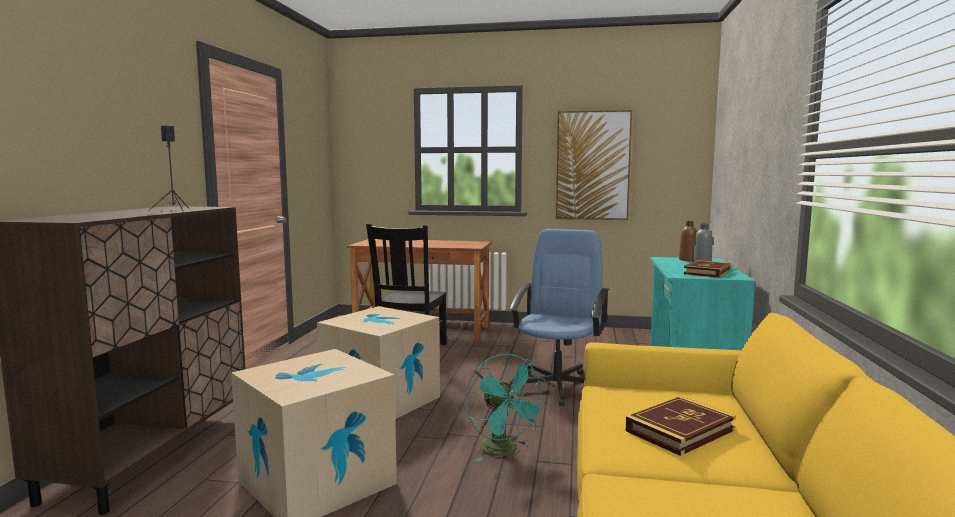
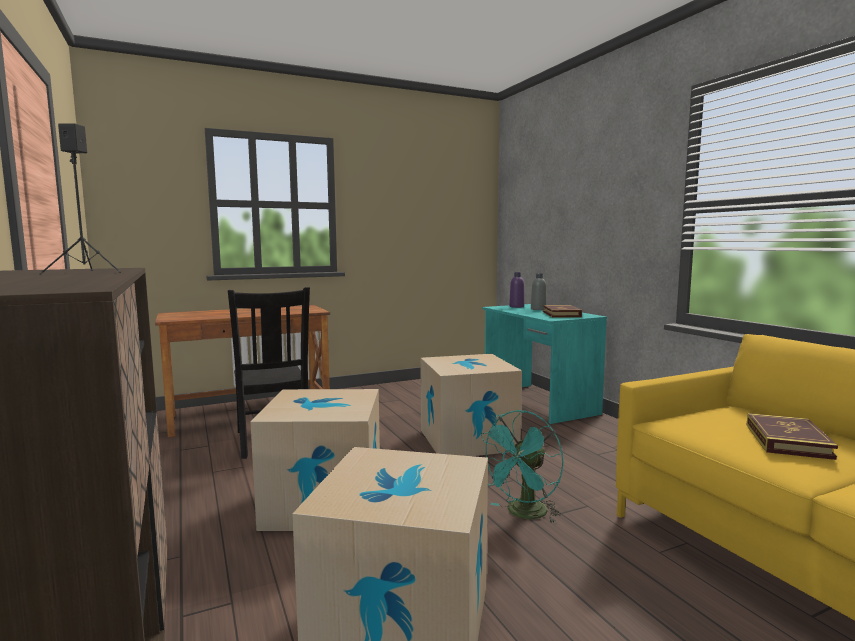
camera: 35 degrees left, 0 degrees up
(504, 452) = (523, 514): turquoise fan -> turquoise fan turned 105 degrees clockwise
(558, 386) = (467, 440): blue office chair -> cardboard box
(592, 165) = (403, 224): picture -> none
(687, 260) = (516, 306): brown bottle -> purple bottle

